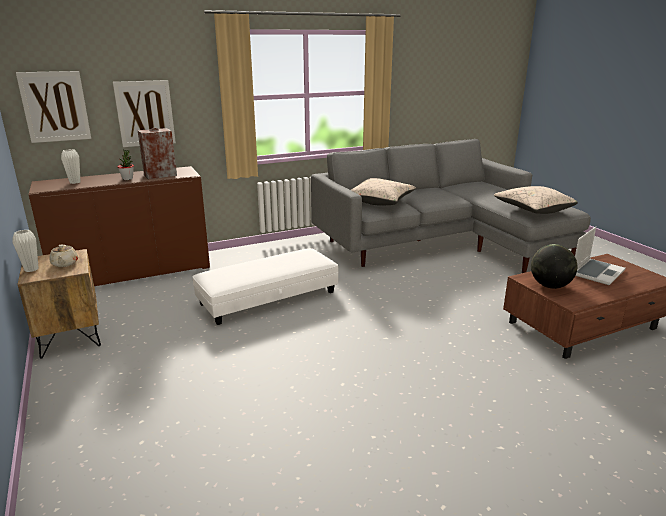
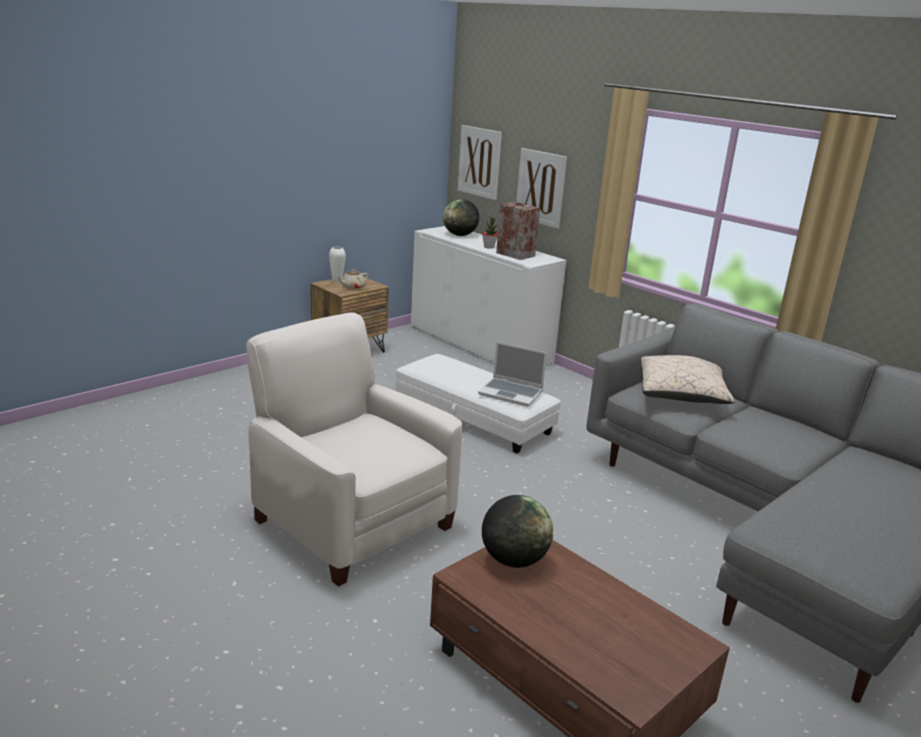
camera: 70 degrees right, 0 degrees up
(75, 182) = (460, 235): white vase -> globe
(133, 272) = (479, 345): brown cabinet -> white cabinet
(414, 375) = (351, 522): none -> white armchair
(533, 210) = (807, 530): beige pillow -> none
(597, 272) = (610, 618): laptop -> laptop (511, 393)

